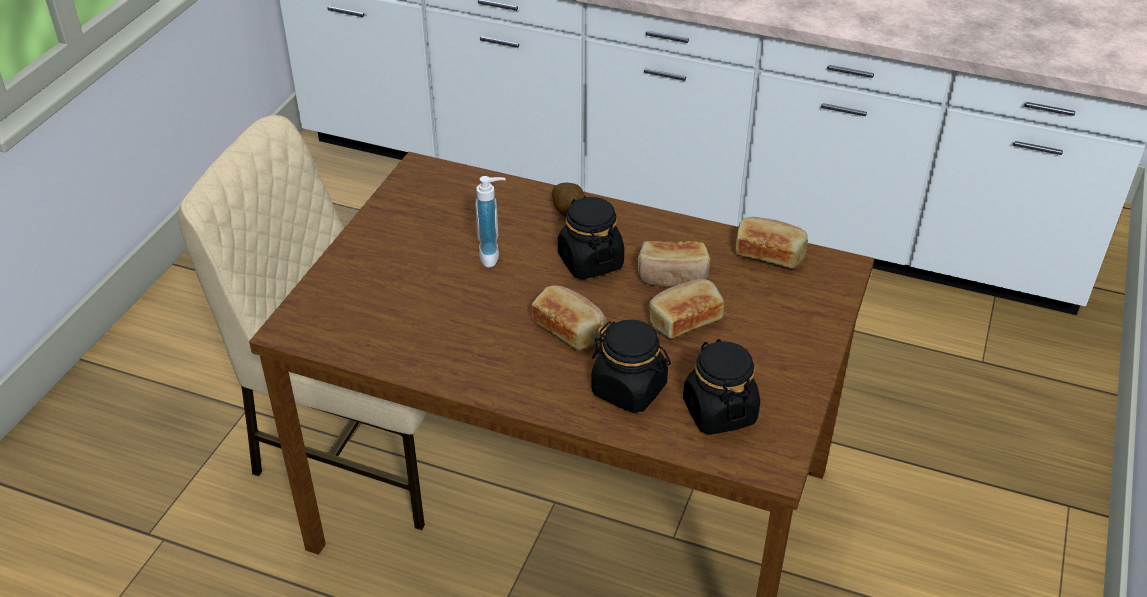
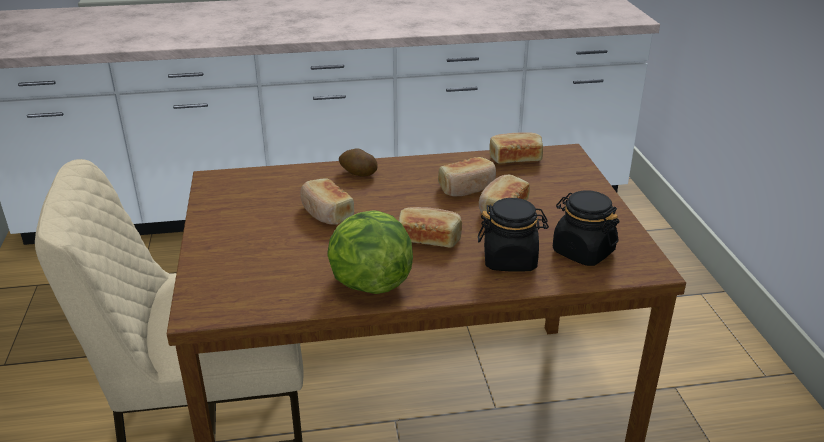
camera: 30 degrees left, 10 degrees down
(463, 359) = (369, 283): none -> lettuce
(493, 255) = (326, 213): soap dispenser -> bread
(590, 261) = (402, 196): black jar -> none

